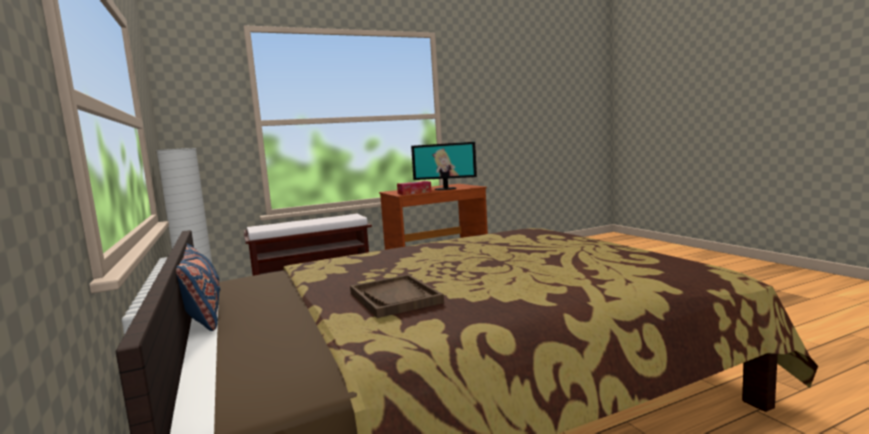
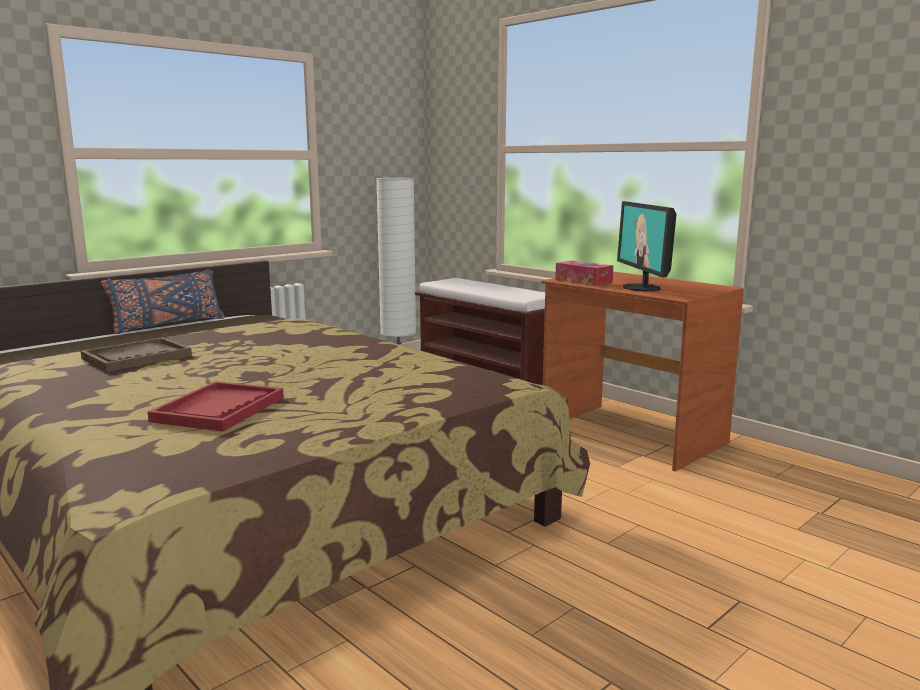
camera: 70 degrees right, 5 degrees up
(573, 266) = (219, 409): none -> red tray

